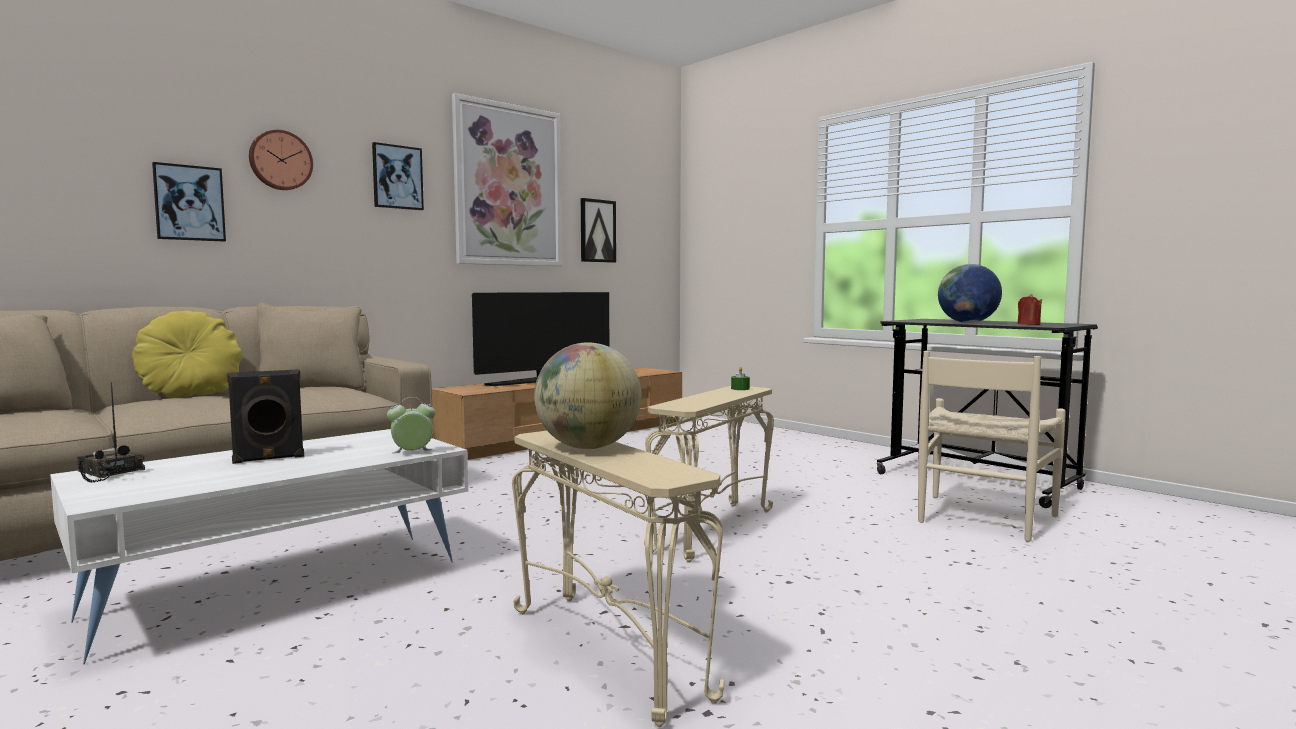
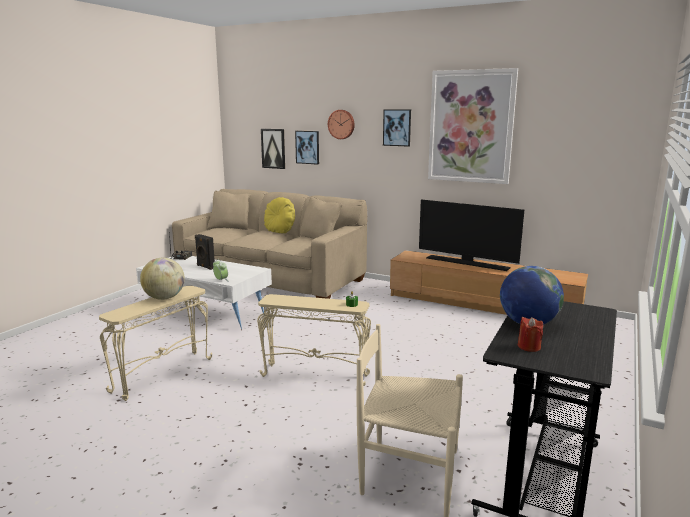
camera: 70 degrees right, 10 degrees up
(597, 231) = (550, 157): picture -> picture (273, 148)

